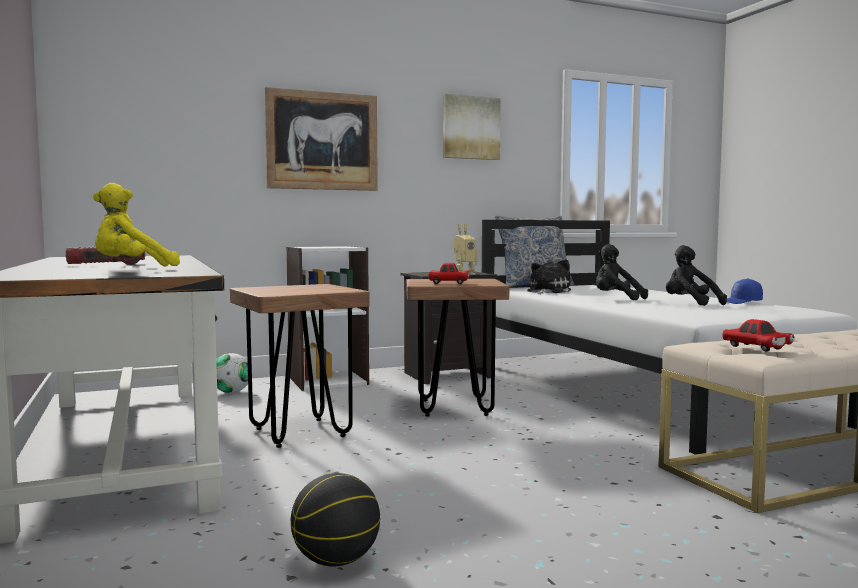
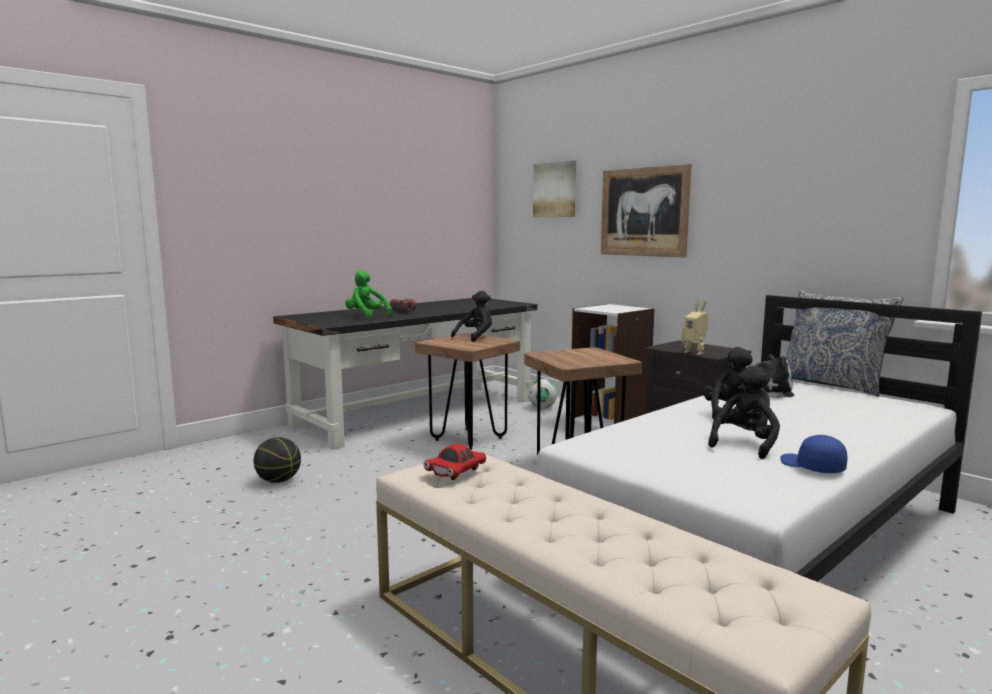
camera: 70 degrees right, 5 degrees up
(132, 268) = (366, 316): yellow plush toy -> green plush toy
(279, 287) = (475, 337): none -> black plush toy
(449, 283) = (562, 357): red toy car -> none
(470, 128) = (795, 184): picture -> picture (555, 190)

